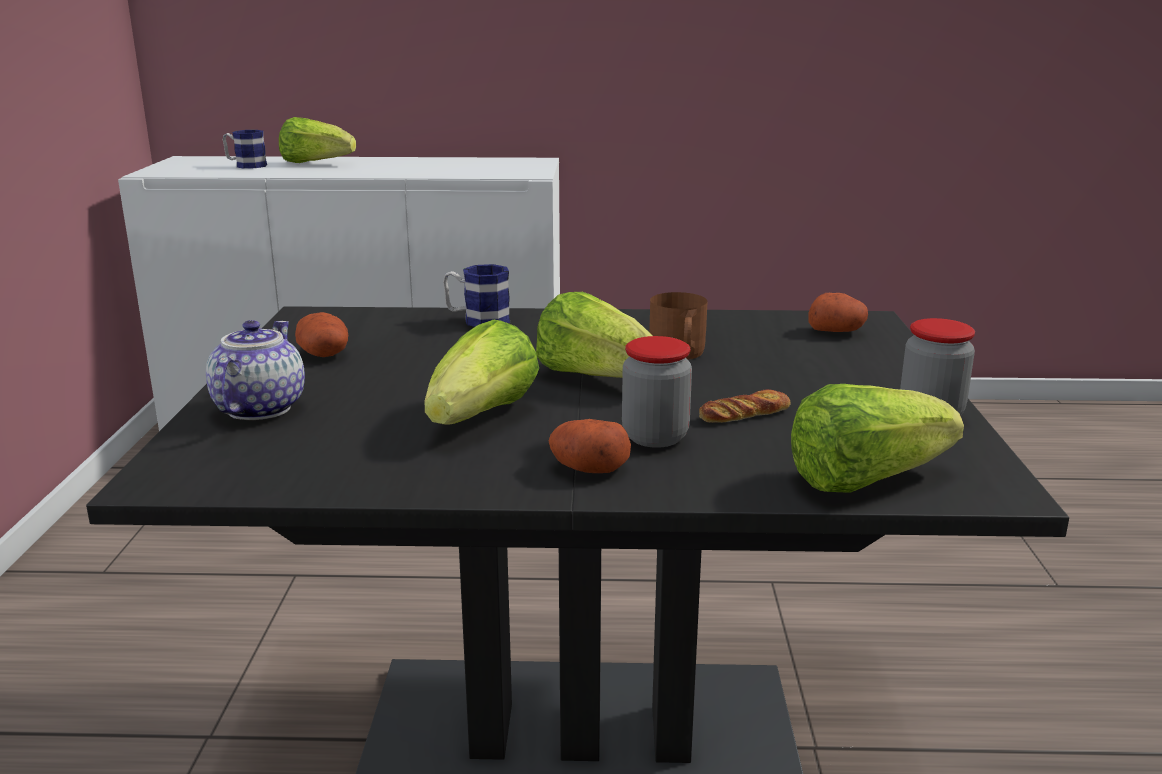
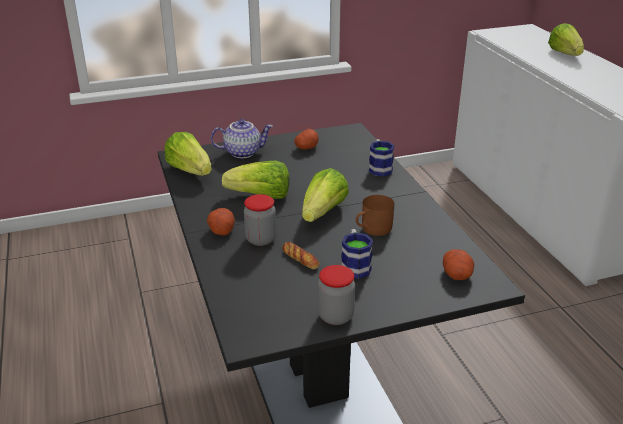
camera: 70 degrees right, 10 degrees up
(245, 165) = (533, 43): mug -> mug (355, 265)
(864, 479) = (241, 299): lettuce -> lettuce (190, 170)

